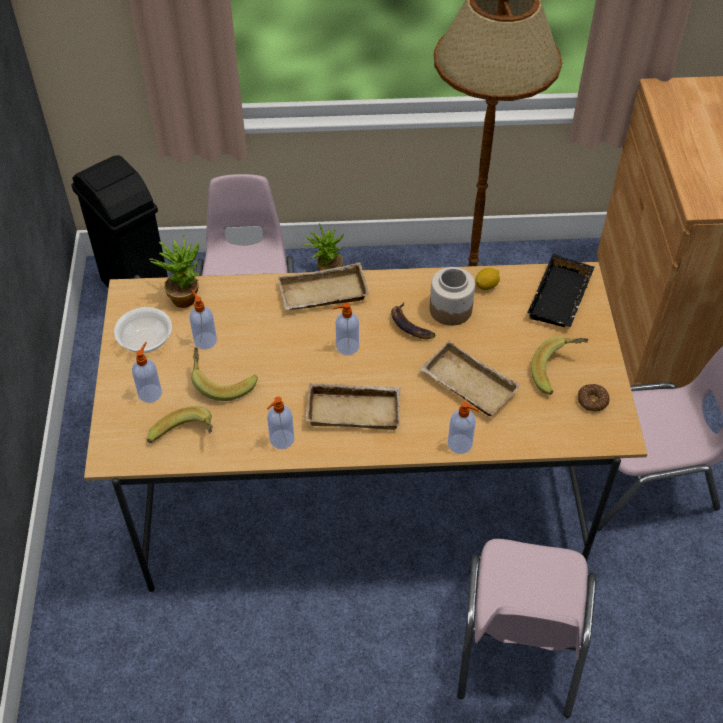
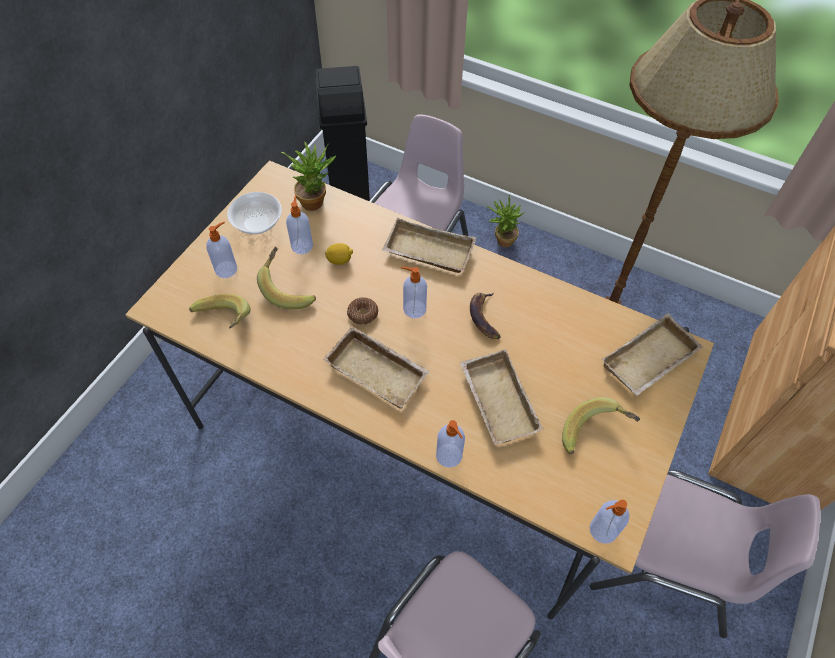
camera: 30 degrees right, 5 degrees up
(281, 440) = (296, 365): soap dispenser -> soap dispenser (602, 530)
(451, 309) = (533, 320): jar -> none
(486, 285) = (583, 314): lemon -> lemon (340, 260)
(561, 298) = (650, 362): black tray -> beige tray
(592, 401) = (610, 483): donut -> donut (363, 314)

